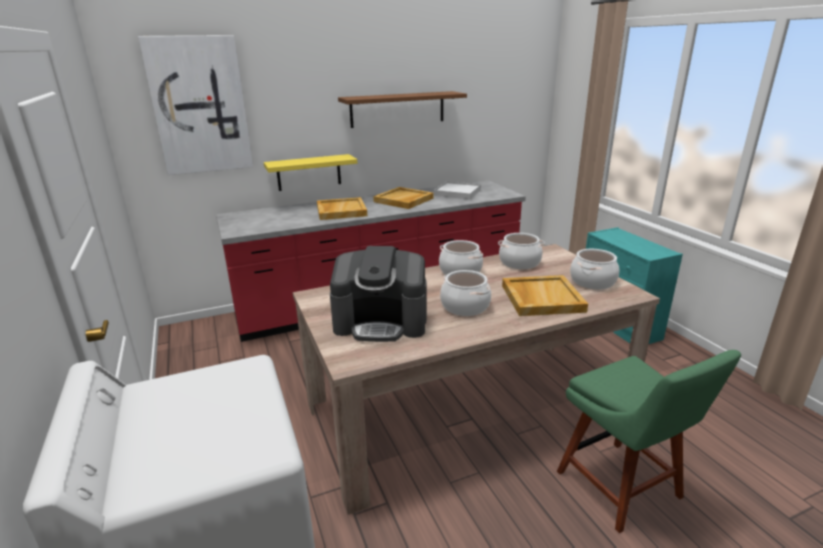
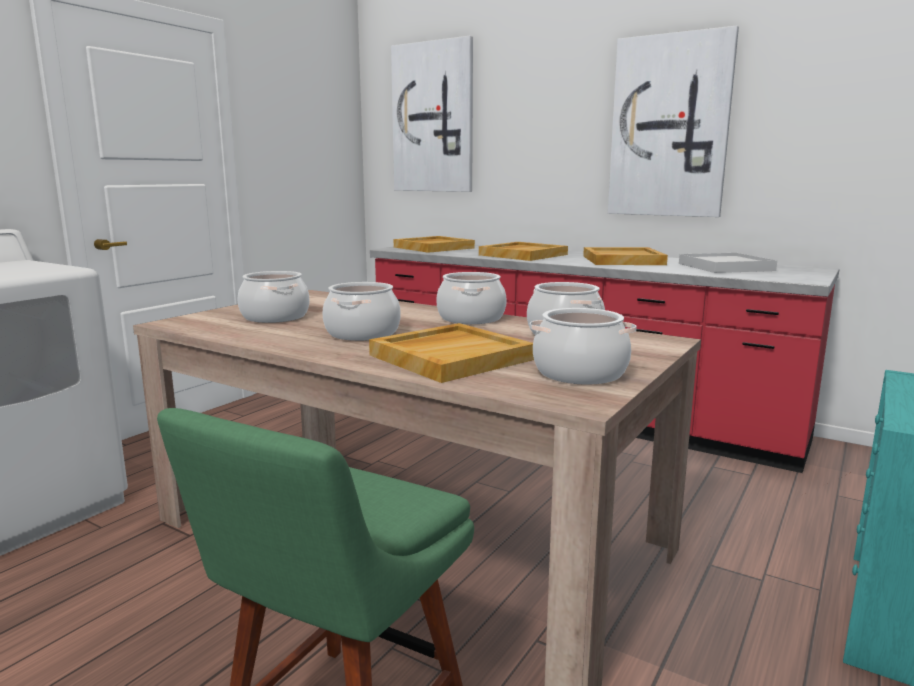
camera: 55 degrees right, 10 degrees down
(256, 220) = (434, 247): none -> beige tray
(309, 172) = (533, 208): yellow shelf -> none
(381, 322) = (275, 317): coffee machine -> cooking pot
(397, 109) = (669, 127): brown shelf -> picture

